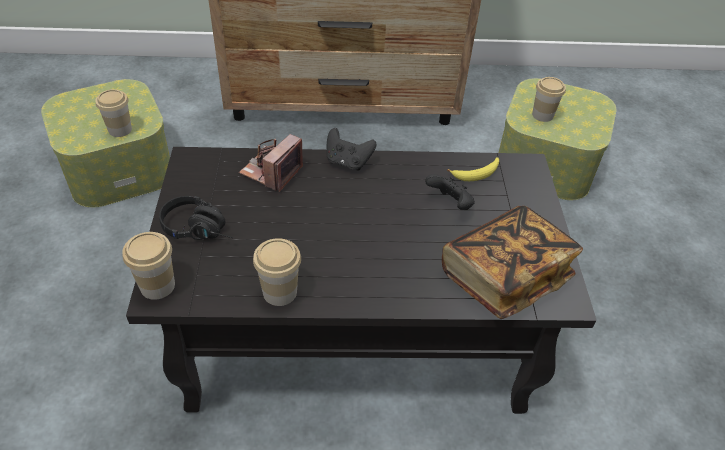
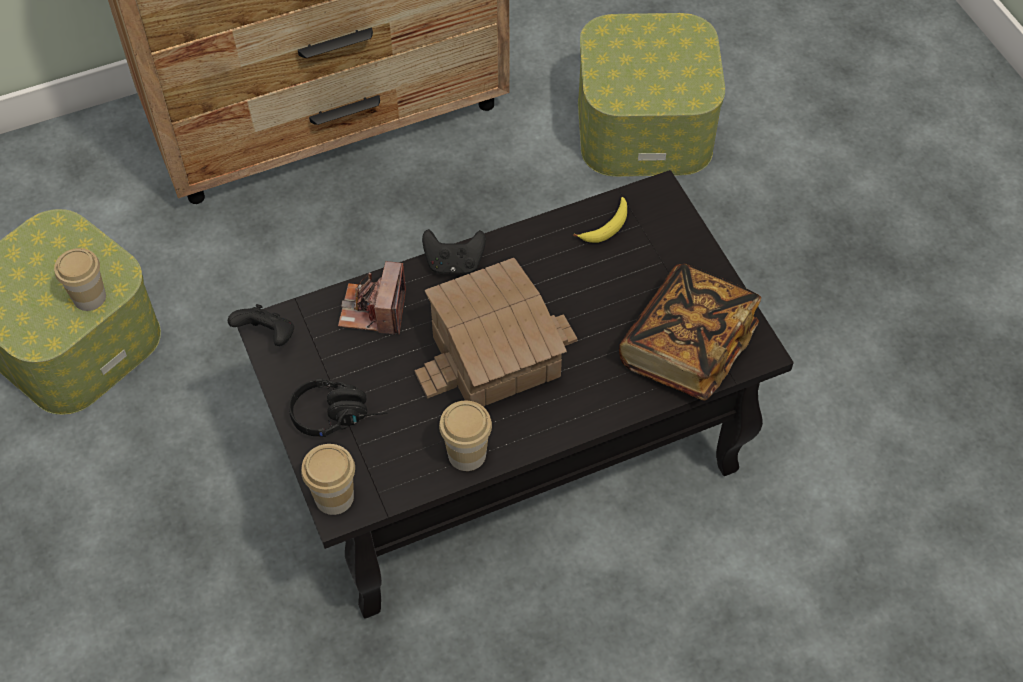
camera: 20 degrees left, 10 degrees up
(344, 233) = (497, 359): none -> toy house
(450, 204) = (594, 279): black game controller -> black game controller (267, 336)
(542, 115) = (629, 77): cup -> none

